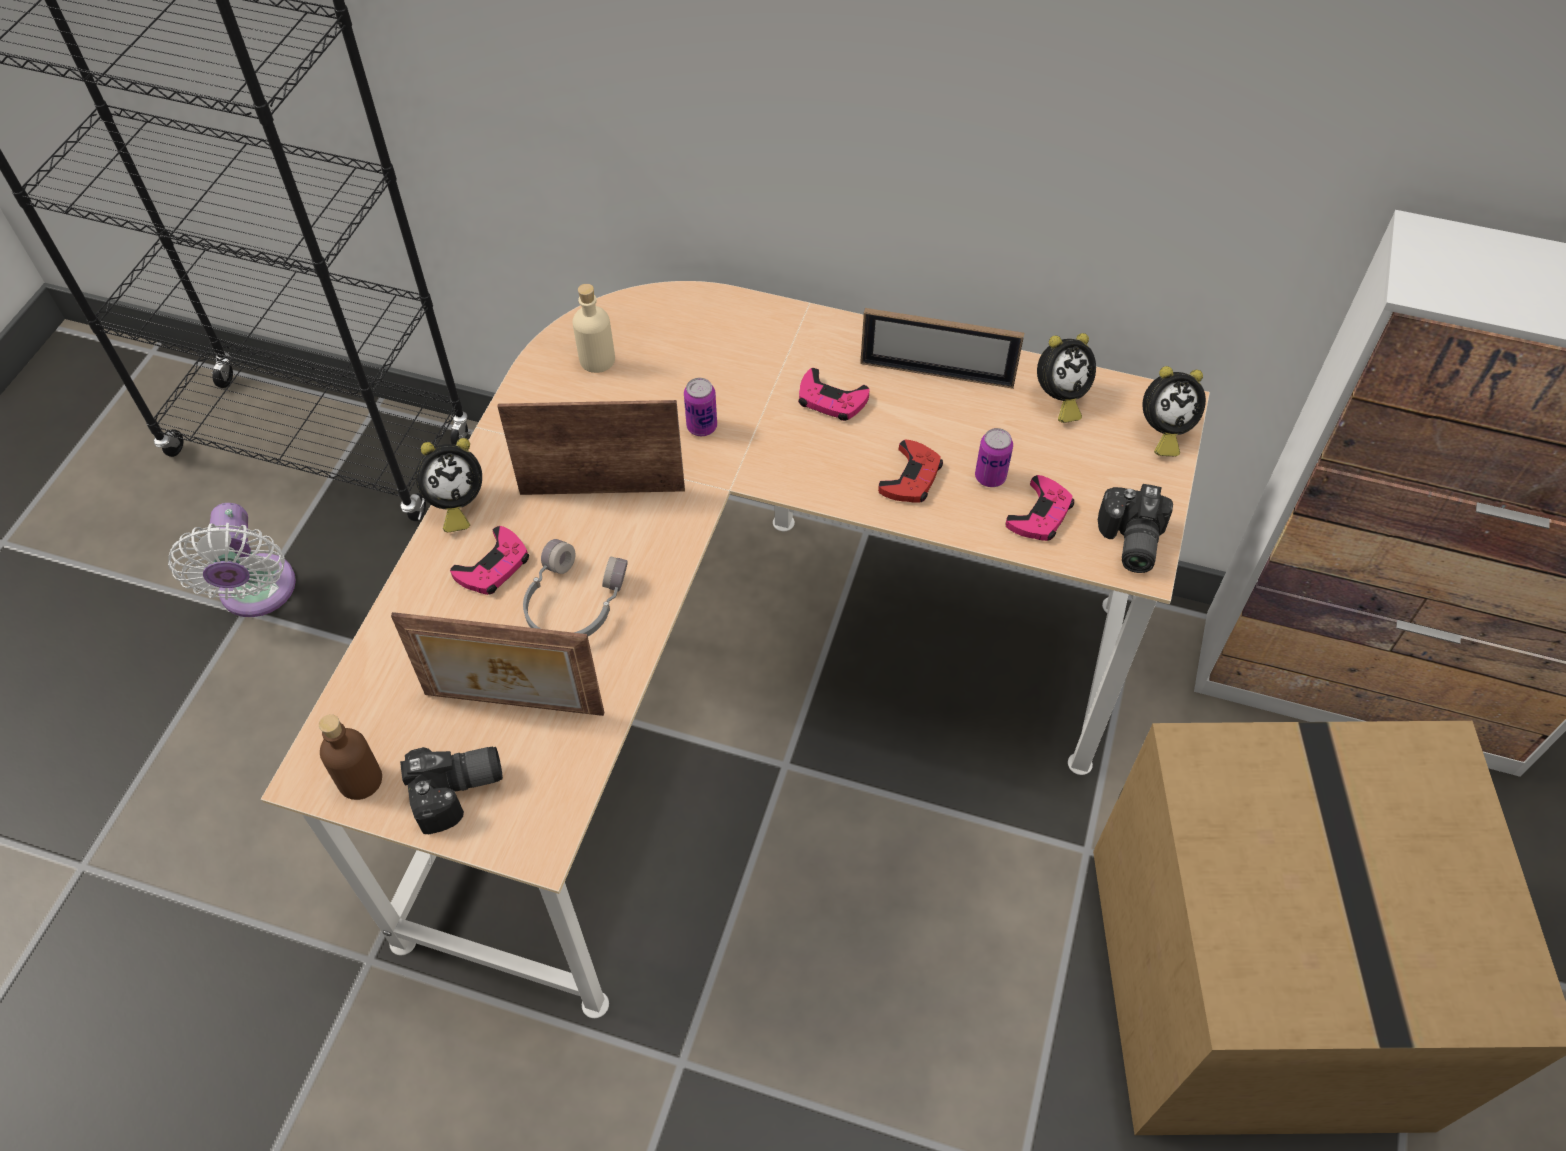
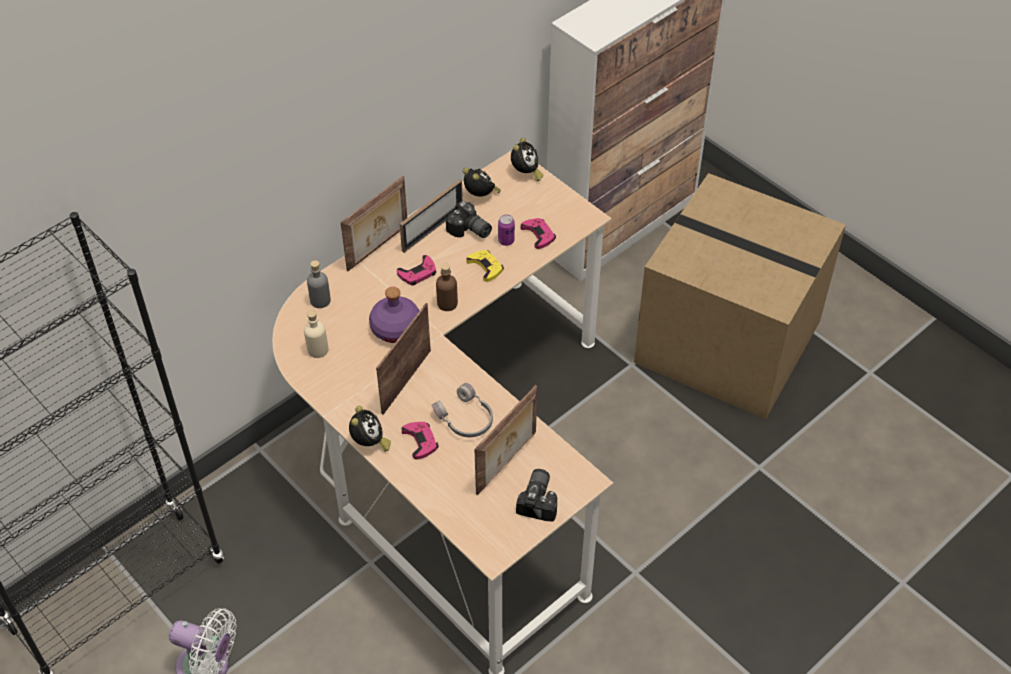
camera: 60 degrees left, 5 degrees down
(360, 780) = (508, 536): brown bottle -> brown bottle (447, 303)
(693, 317) = (320, 300): none -> grey bottle
(702, 427) = (396, 327): can -> purple bottle
(845, 330) = (378, 248): none -> picture frame
(911, 477) = (485, 267): red game controller -> yellow game controller
(1059, 399) = (481, 196): alarm clock -> alarm clock turned 45 degrees counterclockwise
(1128, 541) = (573, 215): camera -> camera (469, 231)

